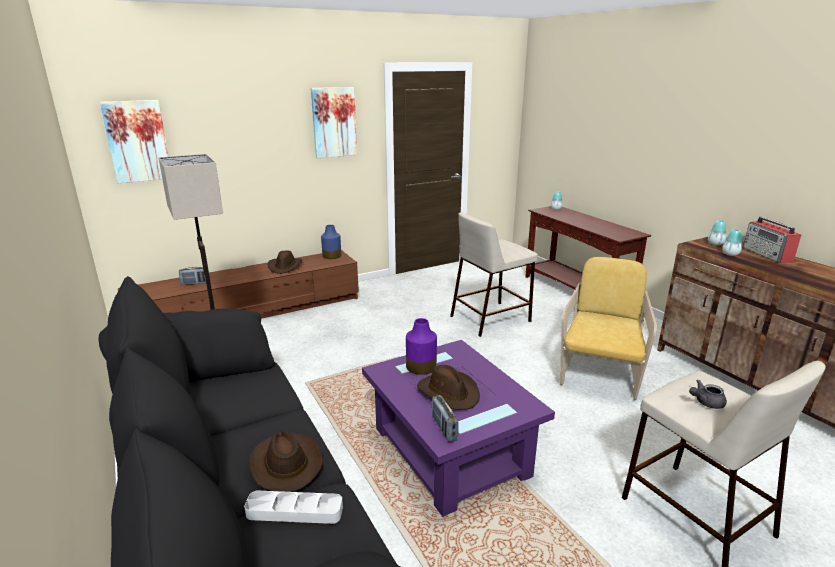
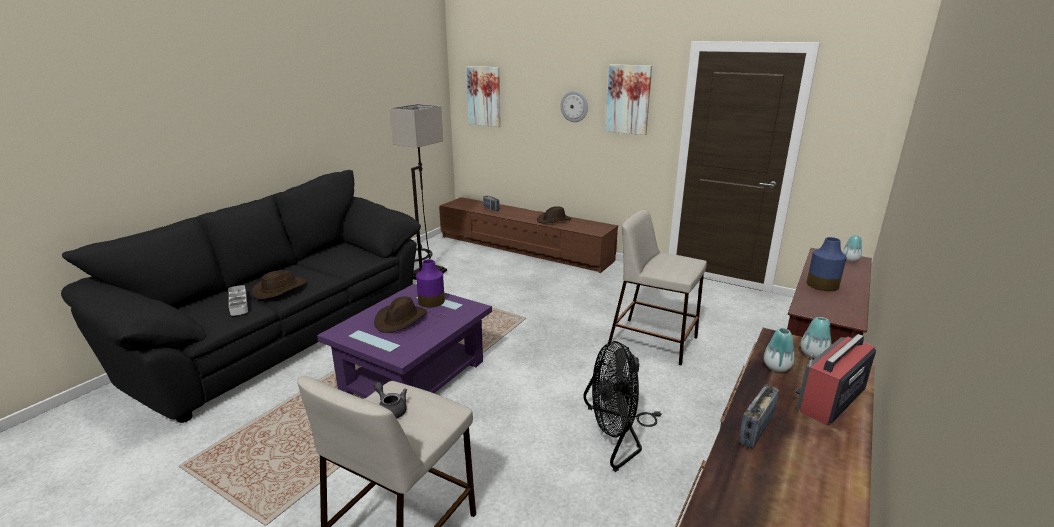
camera: 60 degrees right, 0 degrees up
(275, 137) = (574, 106): none -> wall clock
(331, 255) = (599, 226): blue vase -> blue vase (822, 285)
(444, 429) = (351, 329): radio -> radio (756, 430)
(599, 373) = (618, 433): yellow armchair -> black fan

